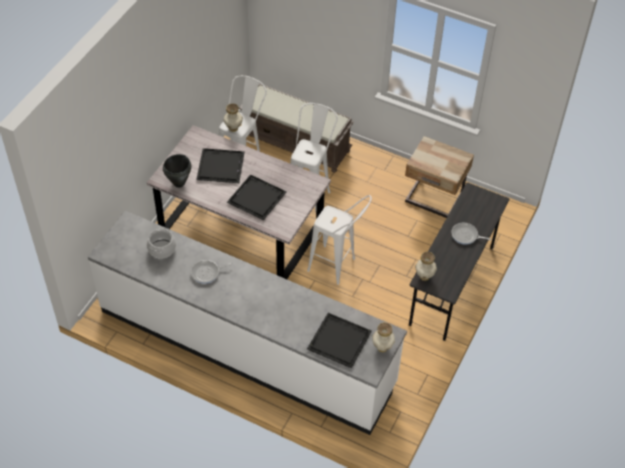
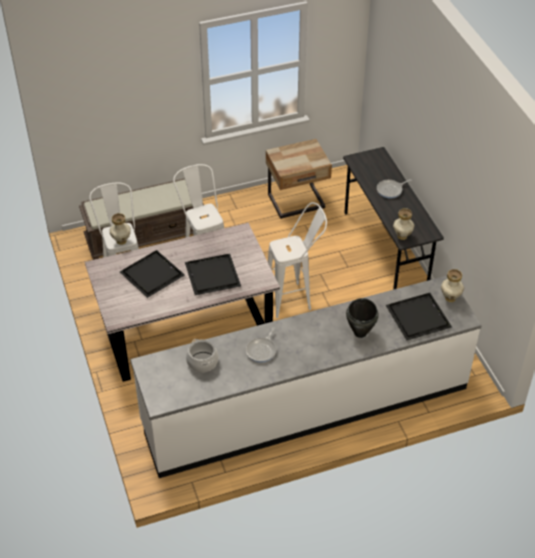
camera: 45 degrees left, 5 degrees down
(179, 183) = (136, 311): black cooking pot -> black cooking pot (360, 332)

